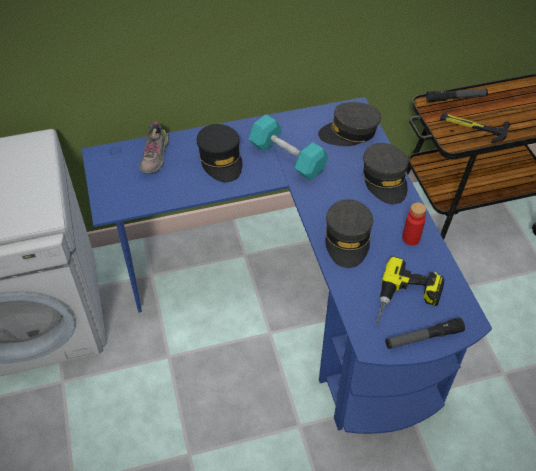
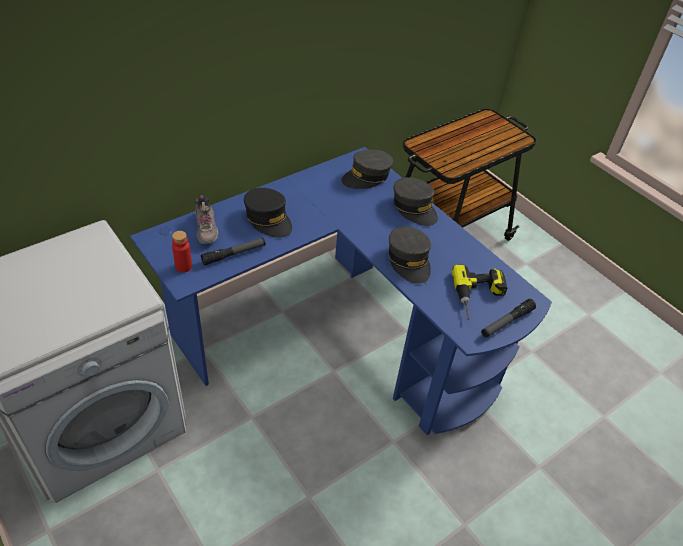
camera: 25 degrees left, 5 degrees down
(287, 158) = (325, 206): turquoise dumbbell -> none
(411, 238) = (458, 249): red bottle -> red bottle (183, 266)
(456, 98) = (436, 136): flashlight -> flashlight (234, 254)
(473, 127) = (459, 155): hammer -> none

